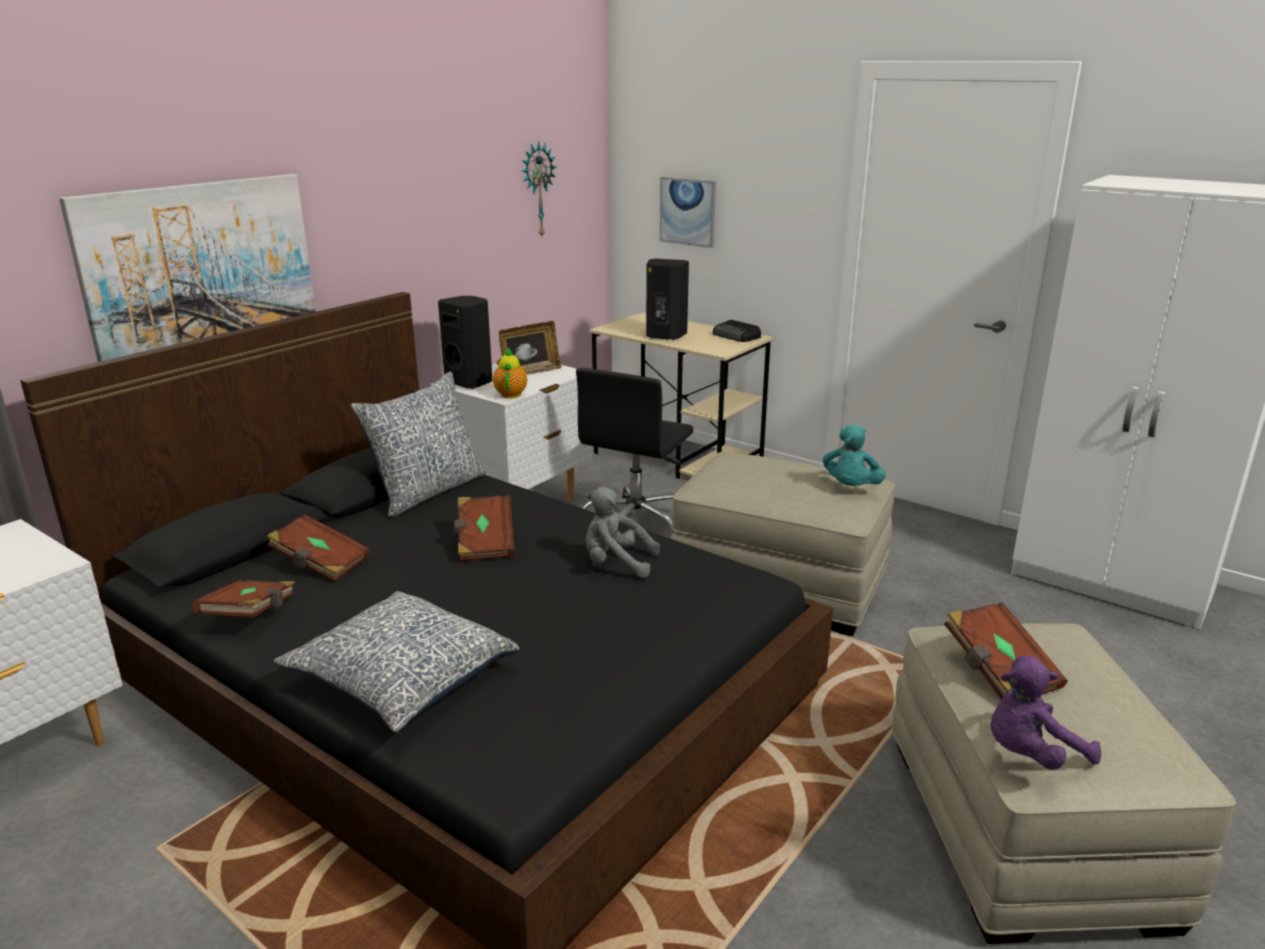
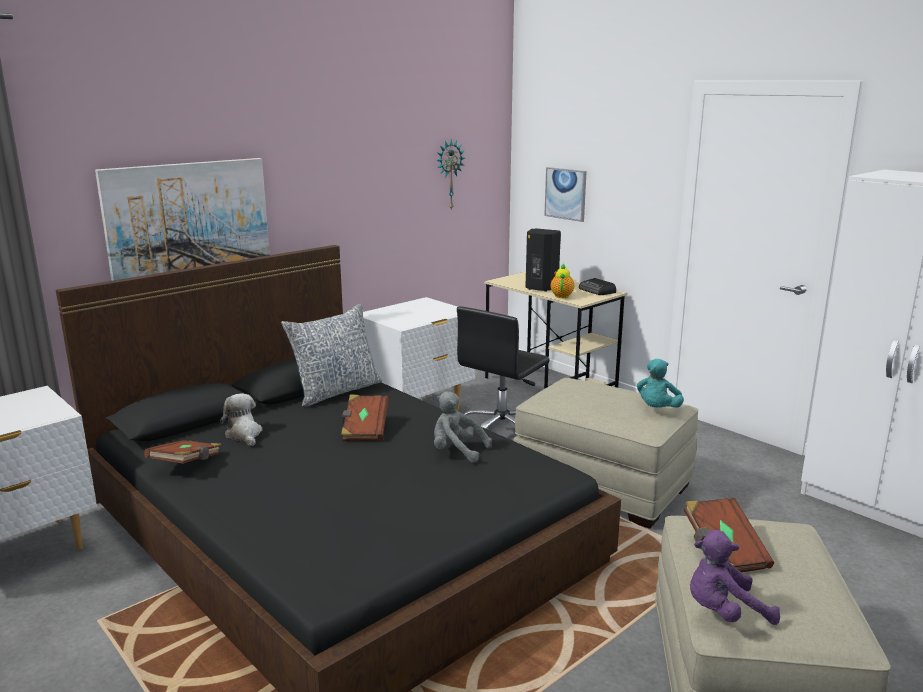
camera: 10 degrees right, 5 degrees down
(320, 564) = (244, 434): brown book -> plush toy
(400, 679) = (273, 515): pillow -> none
(470, 382) = (382, 314): black speaker -> none
(511, 394) = (409, 324): teapot -> teapot (562, 296)
(530, 372) = (429, 309): picture frame -> none

